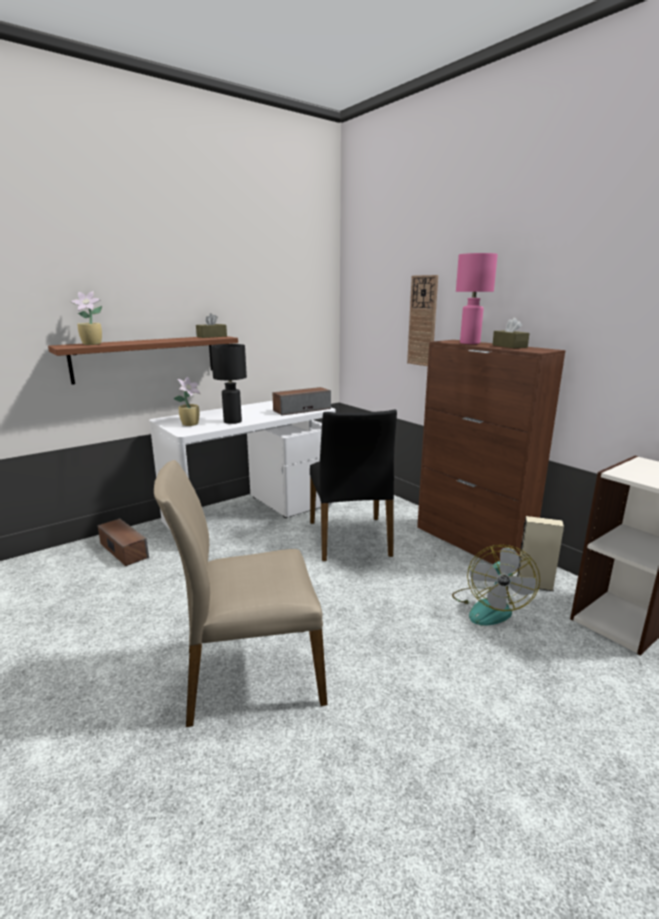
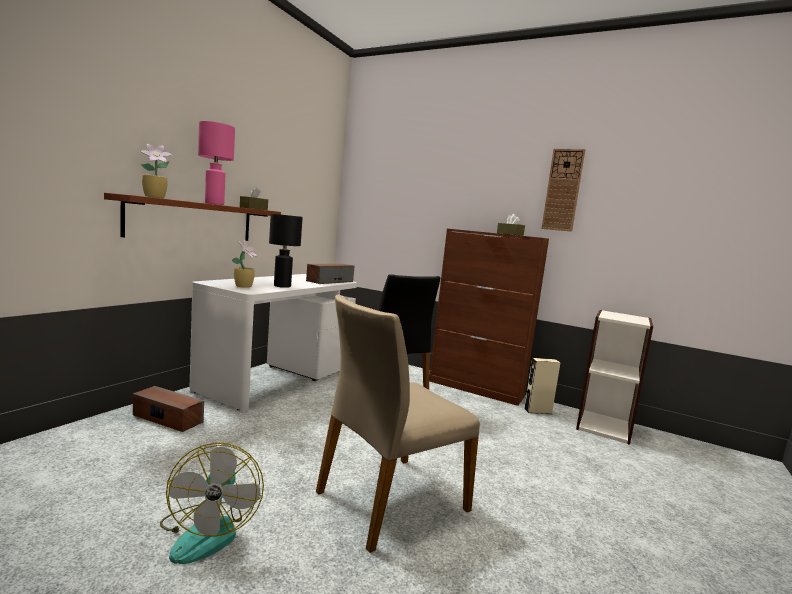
camera: 25 degrees left, 10 degrees down
(422, 321) = (426, 215): wall clock -> wall clock (563, 190)
(469, 343) = (478, 231): pink table lamp -> pink table lamp (214, 204)
(489, 607) = (523, 428): fan -> fan (208, 531)

